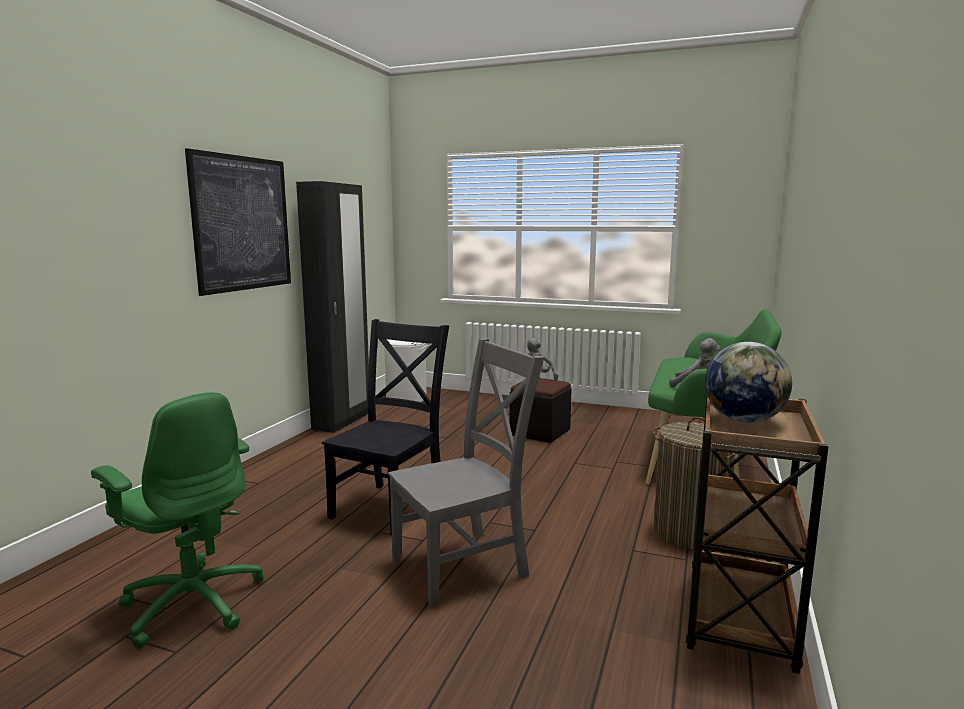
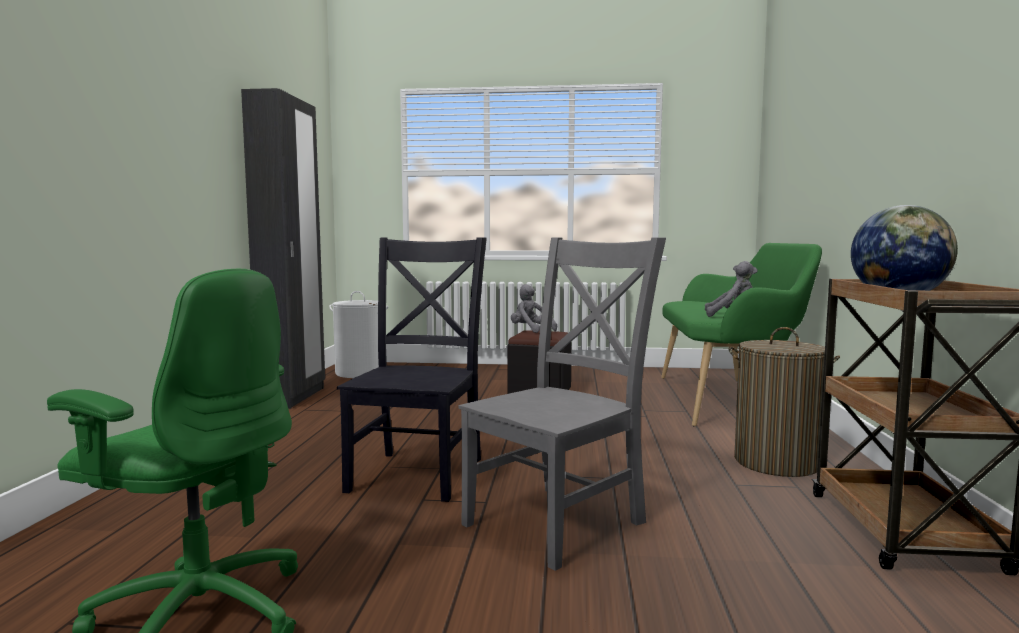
camera: 15 degrees left, 5 degrees down
(242, 223) = (182, 125): picture -> none

